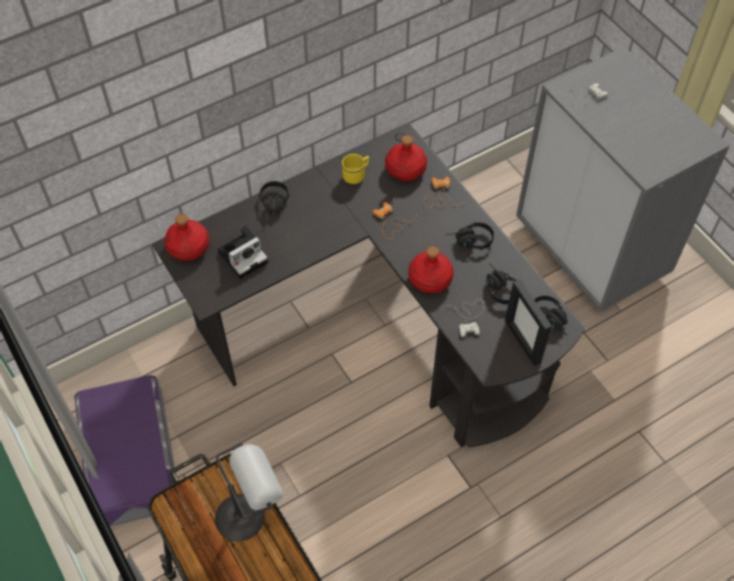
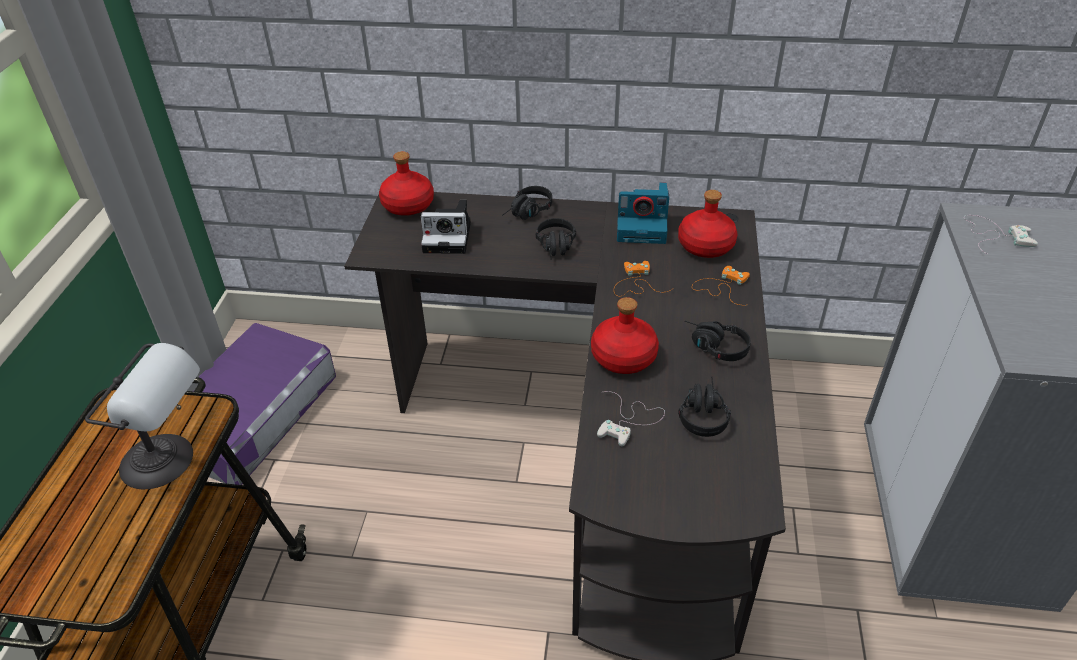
camera: 40 degrees right, 15 degrees down
(356, 175) = (643, 227): yellow mug -> camera
(523, 341) = (676, 490): picture frame -> none
(551, 320) = (741, 489): black headphones -> black headphones (556, 248)

